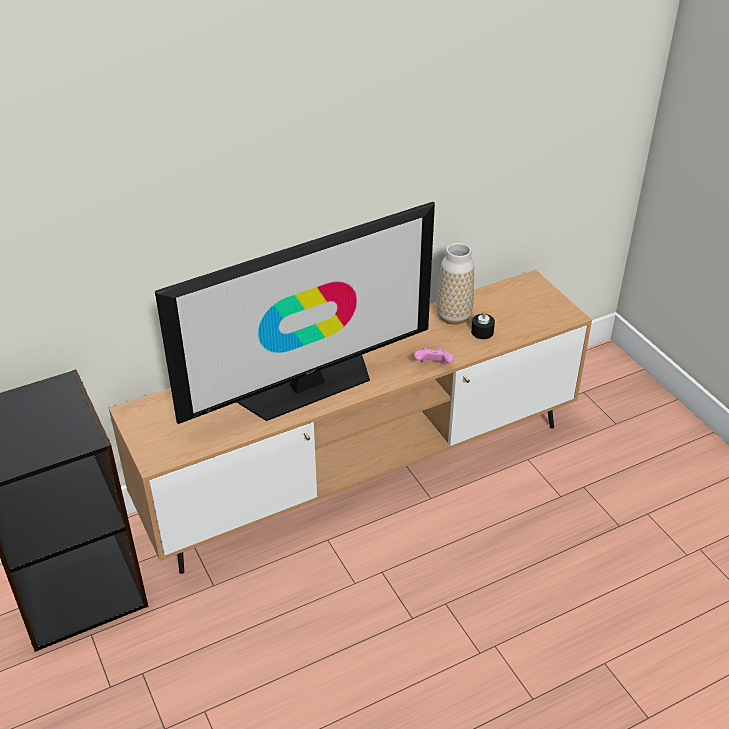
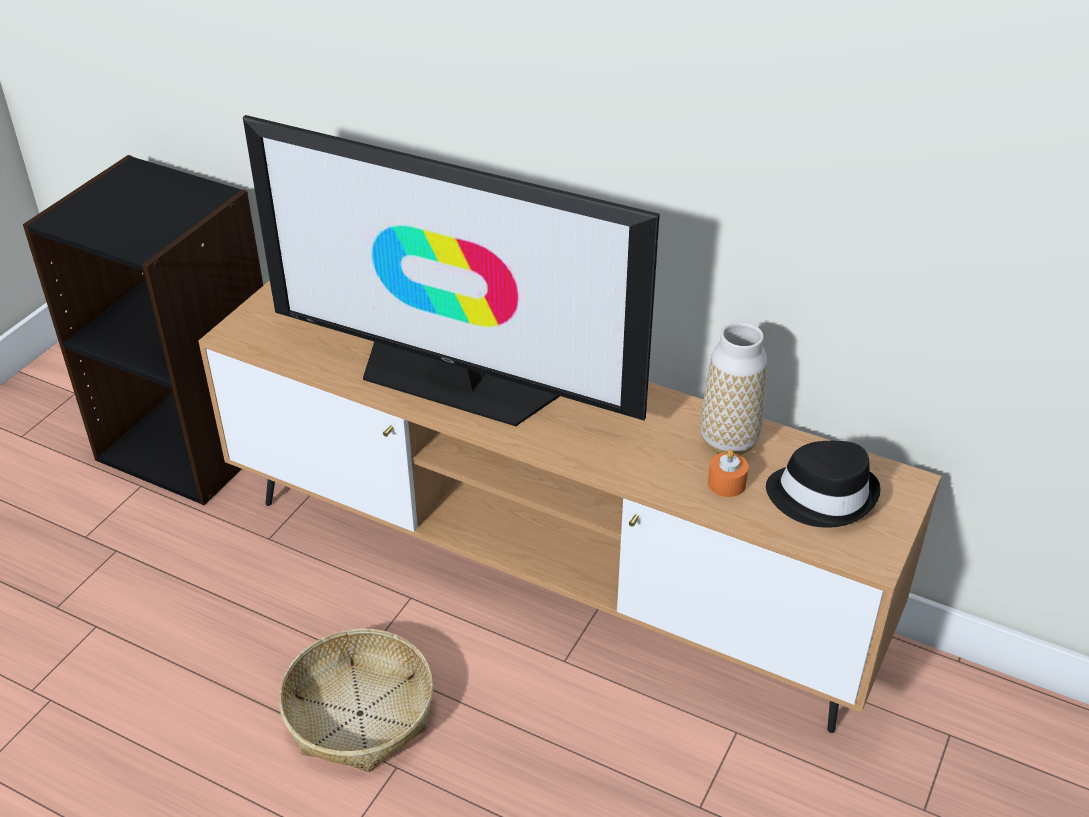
camera: 55 degrees right, 0 degrees up
(395, 602) = (360, 713): none -> basket
(433, 366) = (603, 469): pink game controller -> none
(482, 332) = (726, 483): black candle -> orange candle
(517, 308) = (822, 495): none -> black hat

